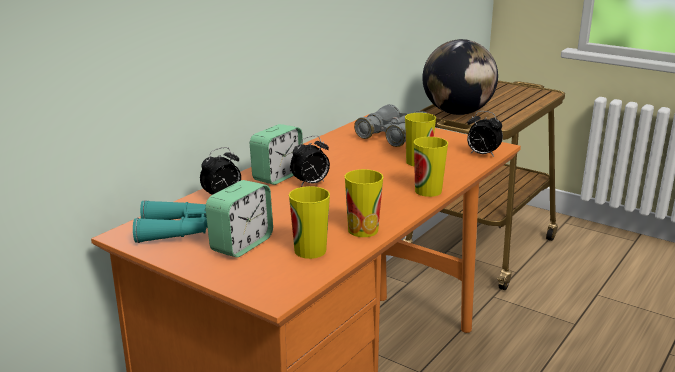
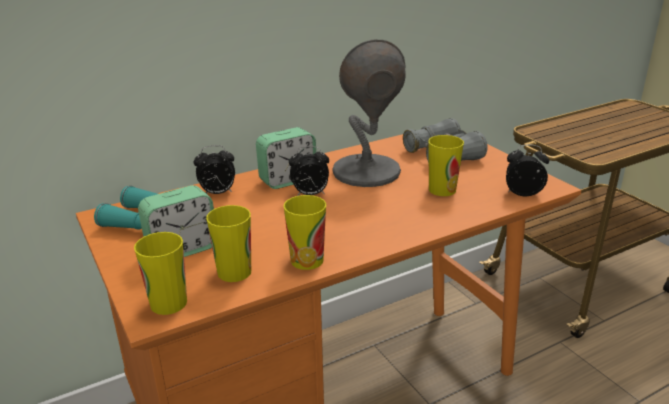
camera: 25 degrees right, 5 degrees up
(341, 159) = (366, 172): none -> grey table lamp
(428, 191) = (419, 227): cup -> cup (168, 303)
(457, 113) = (557, 135): globe -> none
(482, 154) = (523, 193): alarm clock -> alarm clock turned 135 degrees clockwise

